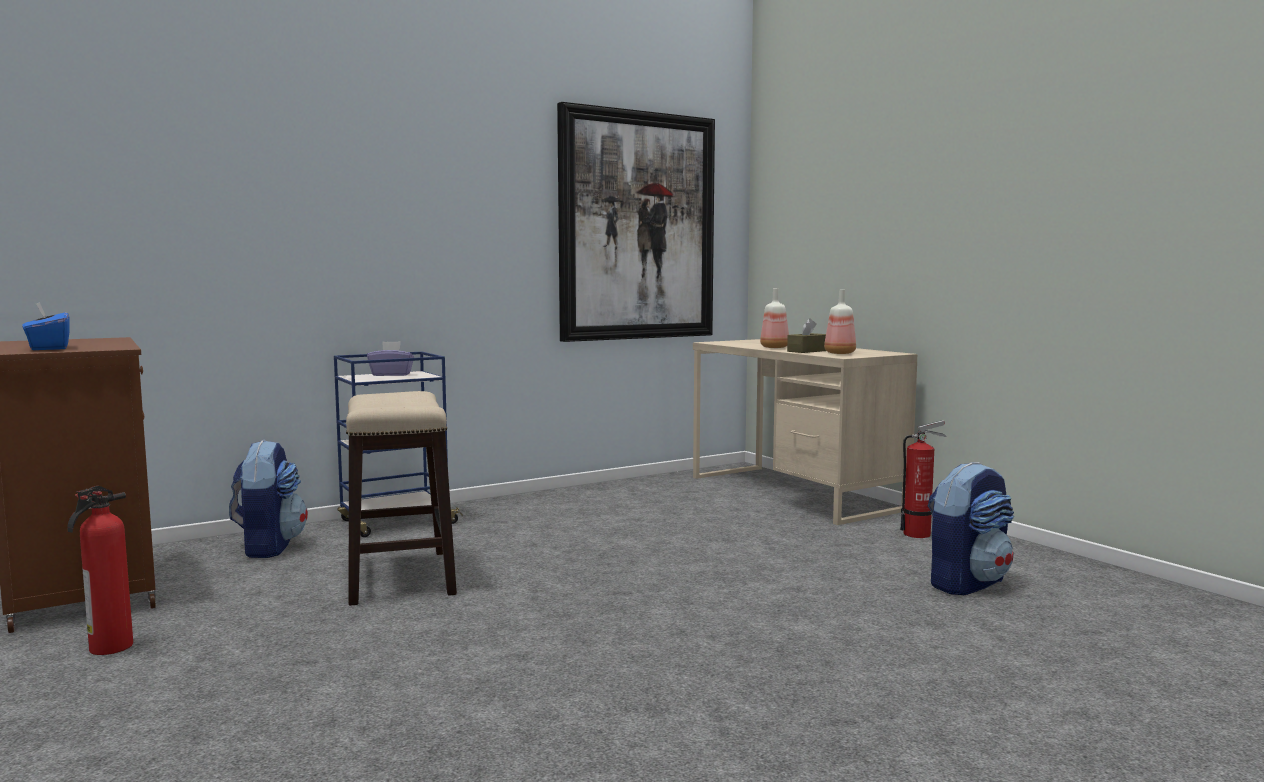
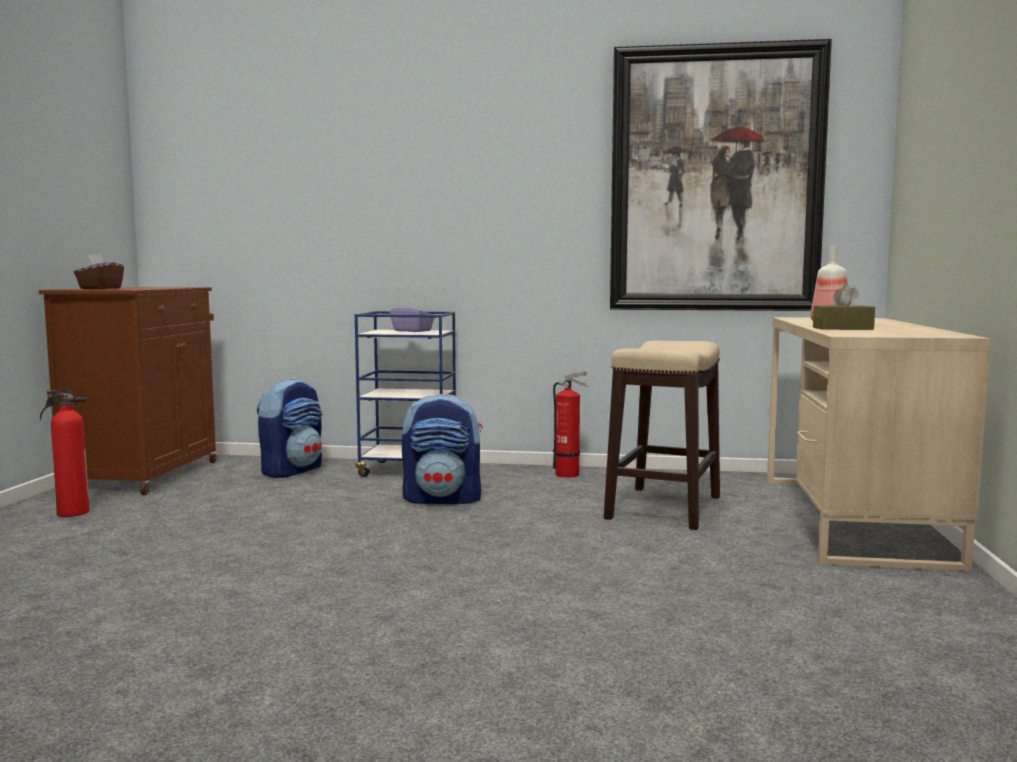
camera: 40 degrees right, 0 degrees up
(48, 348) = (100, 288): blue tissue box -> brown tissue box
(400, 576) = (313, 510): stool -> stool (664, 507)
(838, 353) = (868, 332): bottle -> none
(920, 534) = (914, 601): fire extinguisher -> fire extinguisher (570, 475)
(966, 583) = (828, 675): backpack -> backpack (443, 499)

